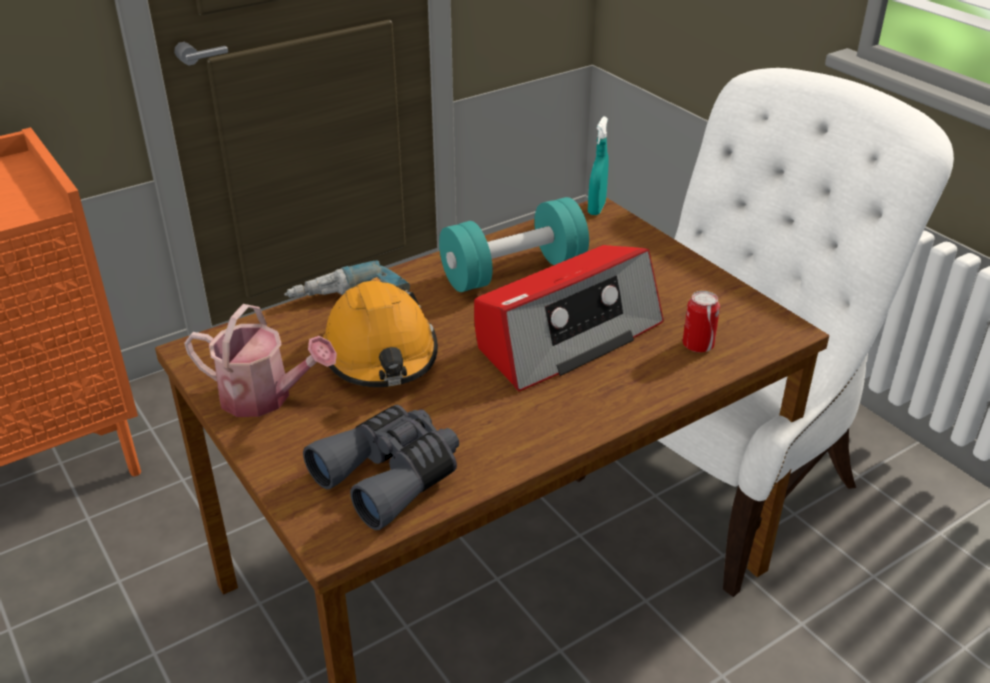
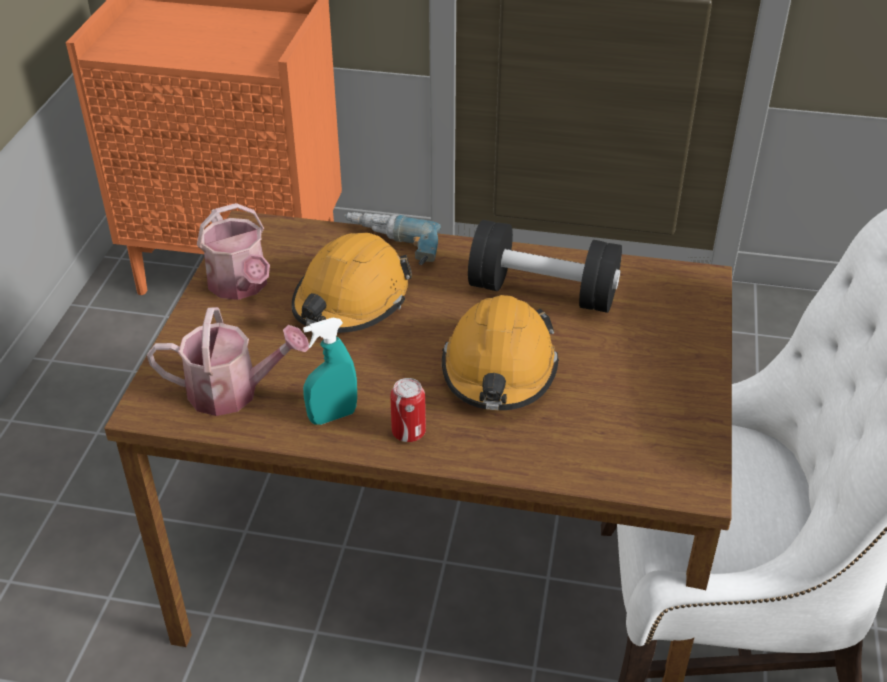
camera: 45 degrees right, 5 degrees up
(391, 475) = (233, 392): grey binoculars -> watering can
(514, 271) = (543, 292): turquoise dumbbell -> black dumbbell
(566, 336) = (499, 370): radio -> orange hard hat
(596, 208) = (703, 275): turquoise spray bottle -> turquoise spray bottle (332, 416)
(698, 345) = (592, 447): can -> can (408, 432)

